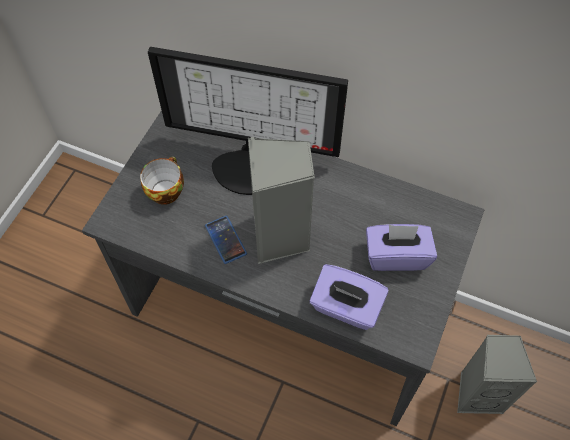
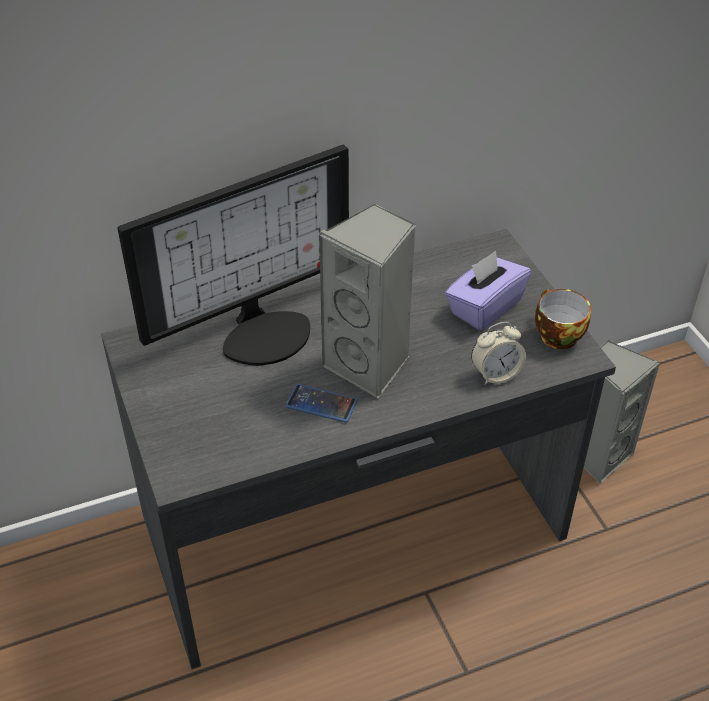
camera: 45 degrees left, 15 degrees down
(165, 190) = (204, 408): cup -> cup (555, 335)
(346, 307) = (495, 374): purple tissue box -> alarm clock

